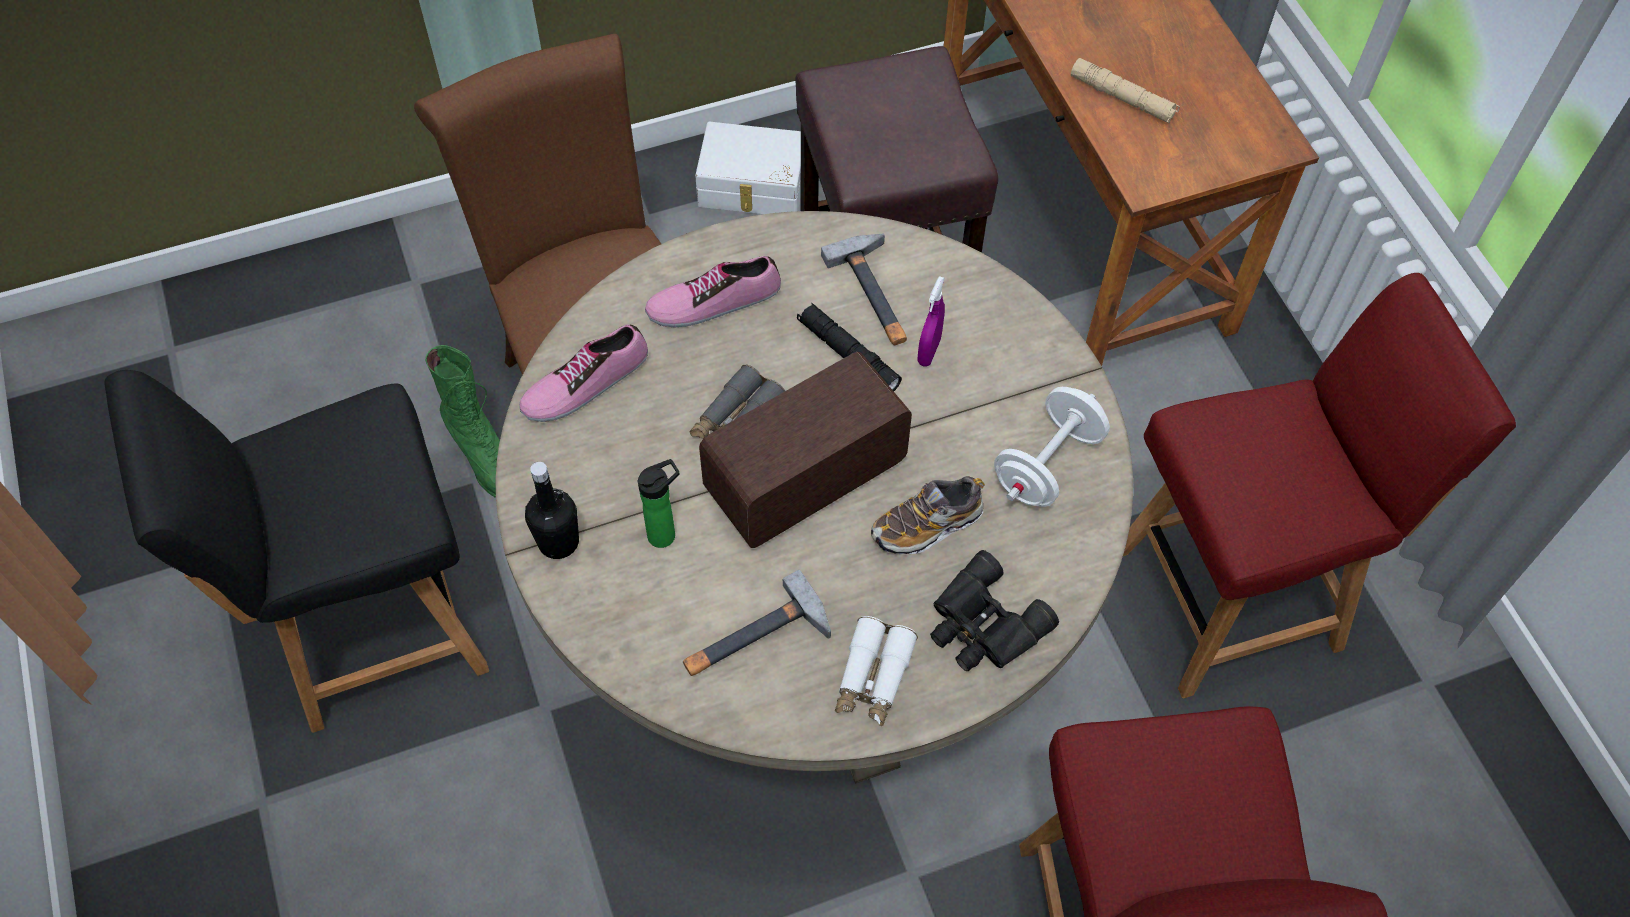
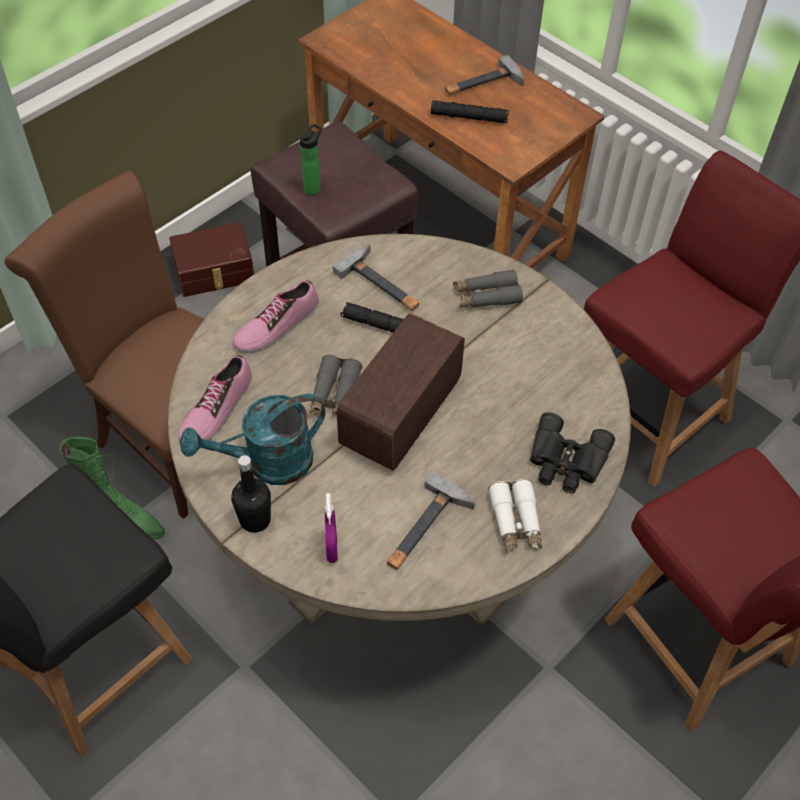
camera: 25 degrees left, 5 degrees down
(609, 477) = (267, 463): none -> turquoise watering can
(665, 533) = (327, 485): bottle -> bottle (313, 187)
(752, 187) = (215, 272): white storage box -> brown storage box
(927, 525) = (496, 414): shoe -> none
(929, 351) = (436, 307): purple spray bottle -> purple spray bottle (331, 548)
(1003, 361) = (486, 296): none -> grey binoculars
(1047, 464) = (549, 348): white dumbbell -> none
(1122, 98) = (469, 117): beige flashlight -> black flashlight
(1169, 55) = (483, 84): none -> hammer

